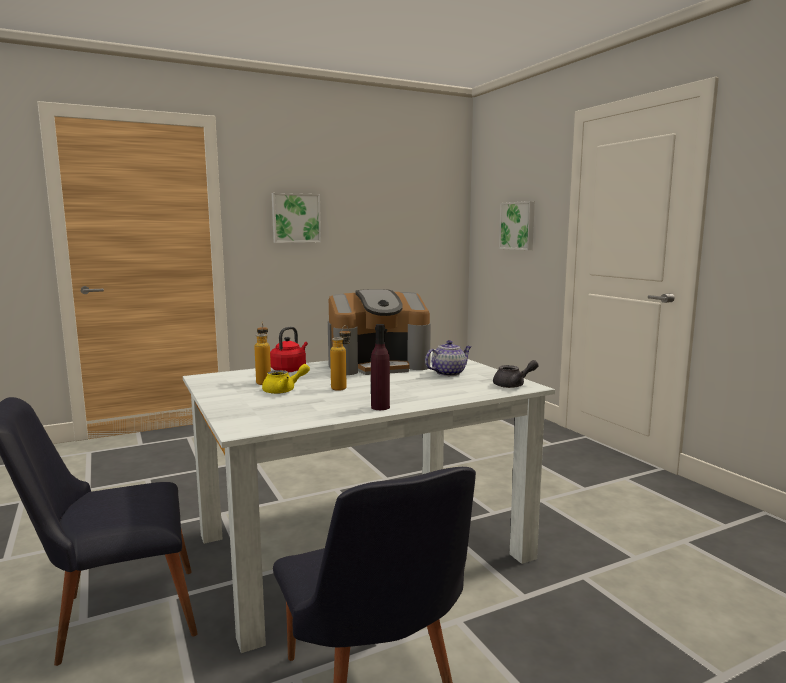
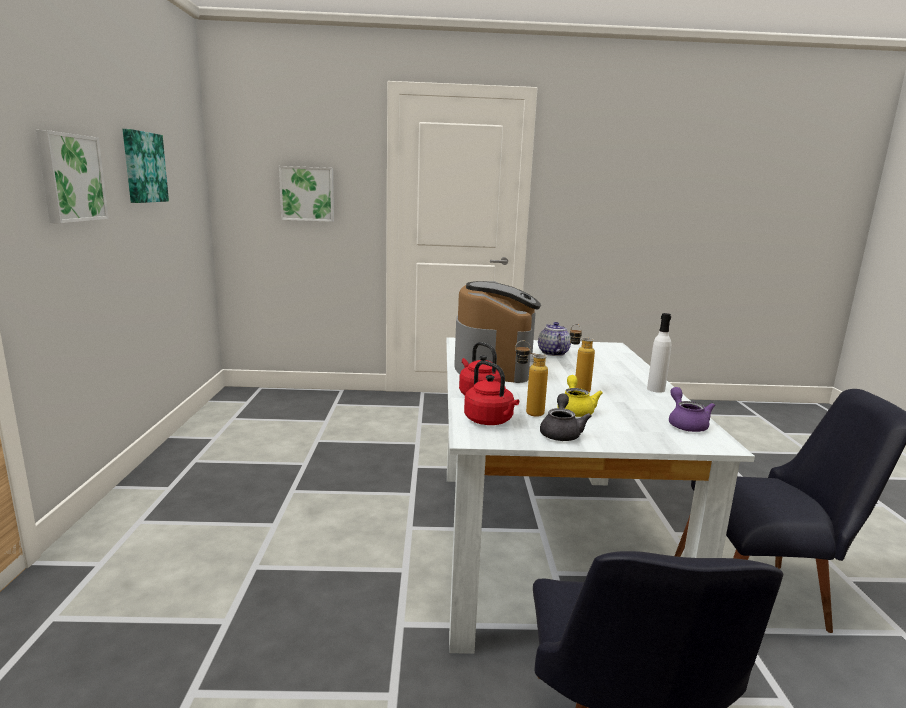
camera: 65 degrees left, 5 degrees up
(236, 377) = (490, 421): none -> red kettle
(284, 419) = (686, 424): none -> purple teapot
(374, 210) = (143, 167): none -> picture
(380, 407) = (656, 389): purple bottle -> white bottle
(513, 385) = (606, 347): grey teapot -> grey teapot (561, 433)

